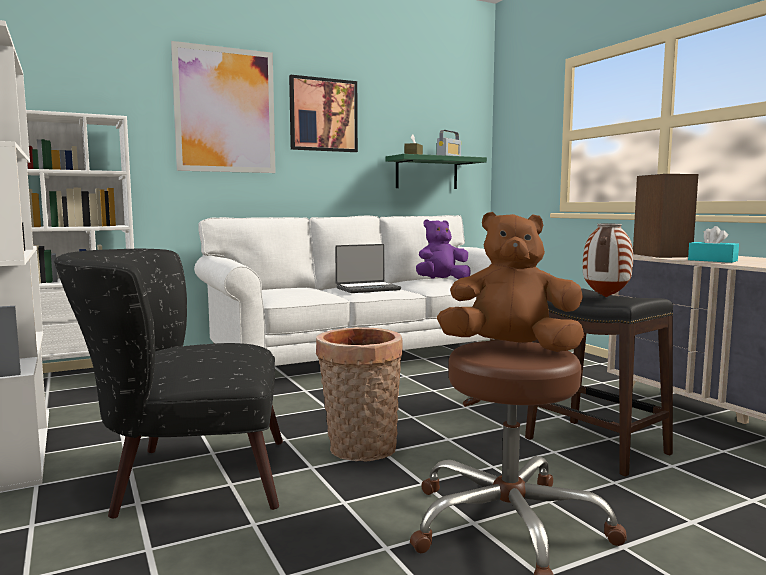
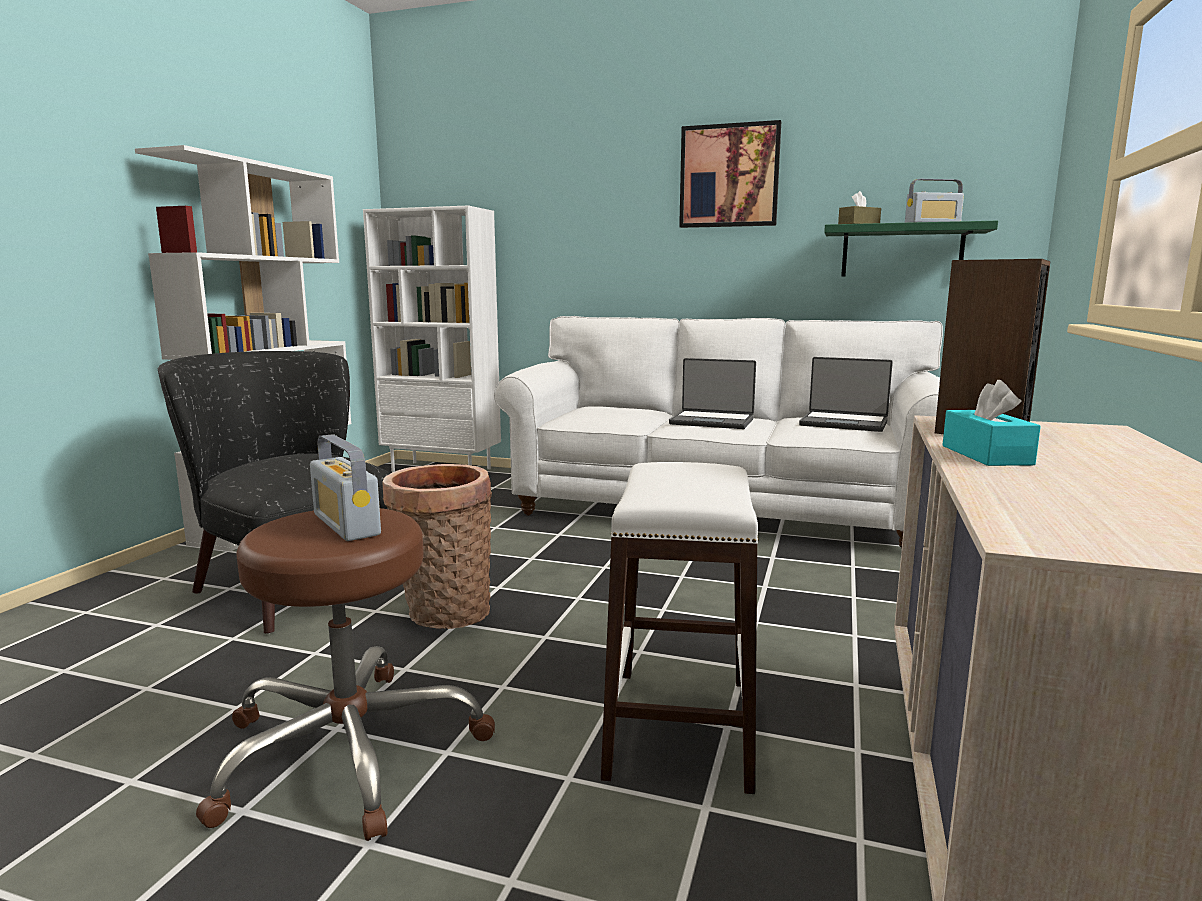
camera: 45 degrees right, 5 degrees up
(225, 110) = (601, 185): picture -> none
(441, 280) = (844, 423): purple plush toy -> laptop
(511, 349) = (346, 524): brown plush toy -> radio
(596, 445) = (681, 726): black stool -> white stool
(605, 297) = (671, 485): vase -> none

